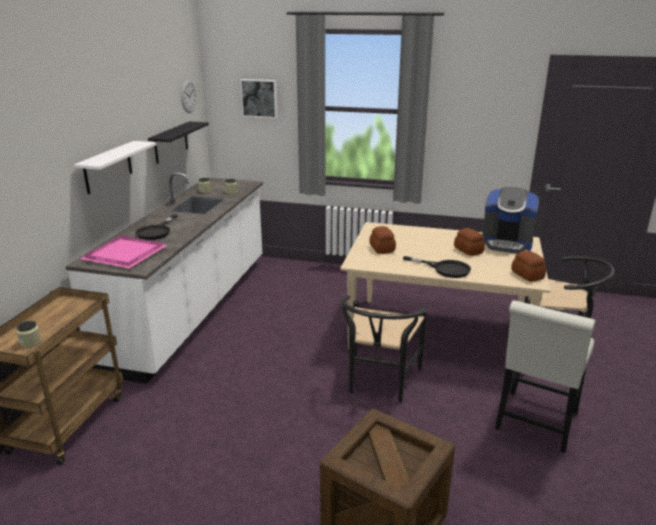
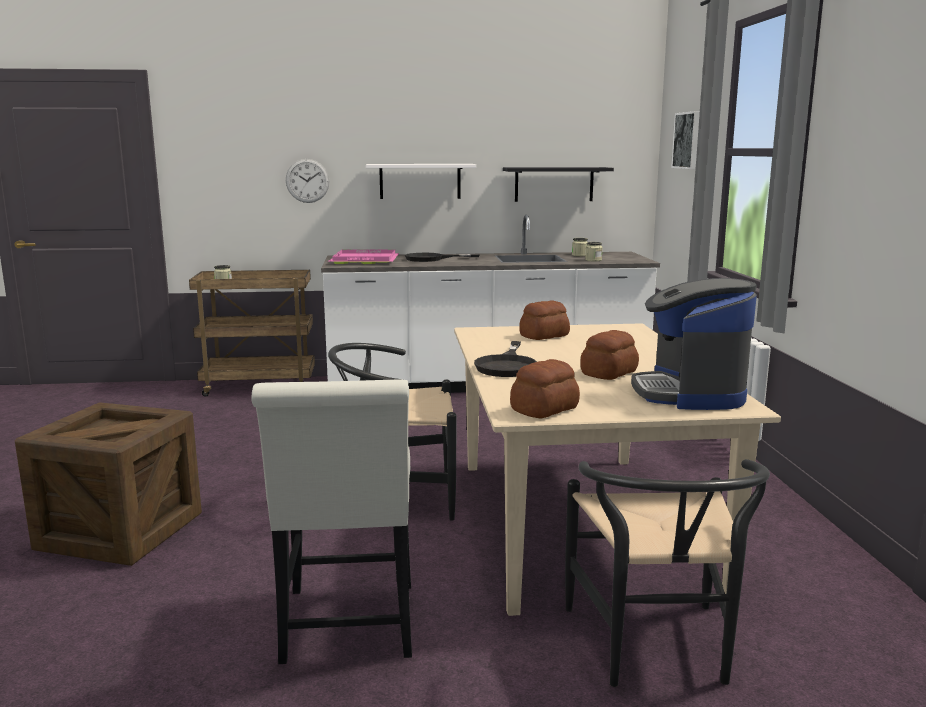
camera: 70 degrees right, 10 degrees down
(188, 96) = (613, 135): wall clock -> wall clock (307, 180)
(535, 424) = (348, 629): white chair -> white chair turned 105 degrees counterclockwise

